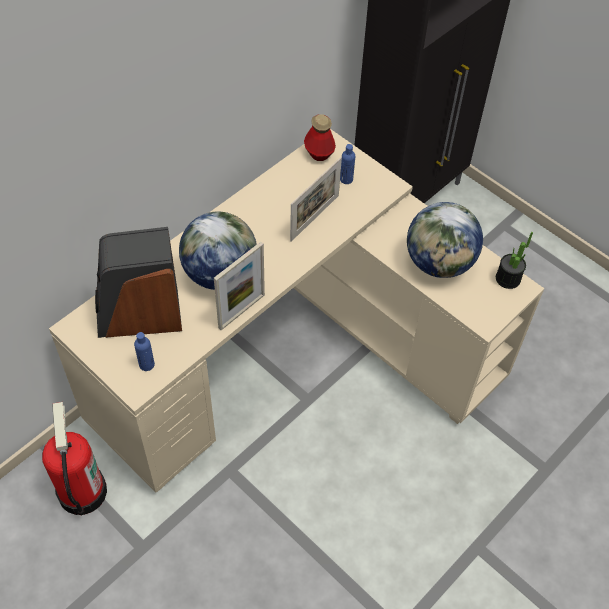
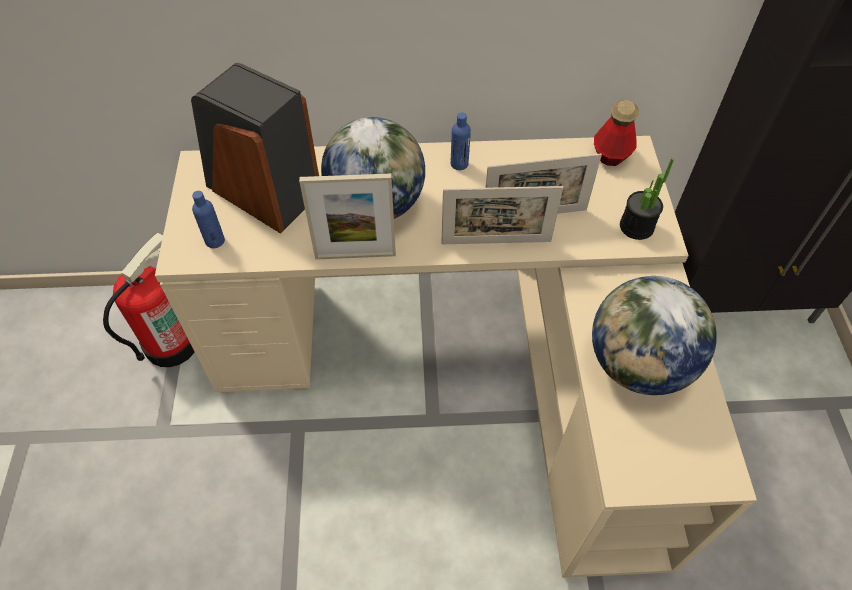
camera: 45 degrees right, 0 degrees up
(310, 248) = (496, 242): none -> picture frame
(346, 179) = (613, 199): blue bottle -> blue bottle (459, 164)
(508, 279) = (714, 449): potted plant -> potted plant (636, 226)

